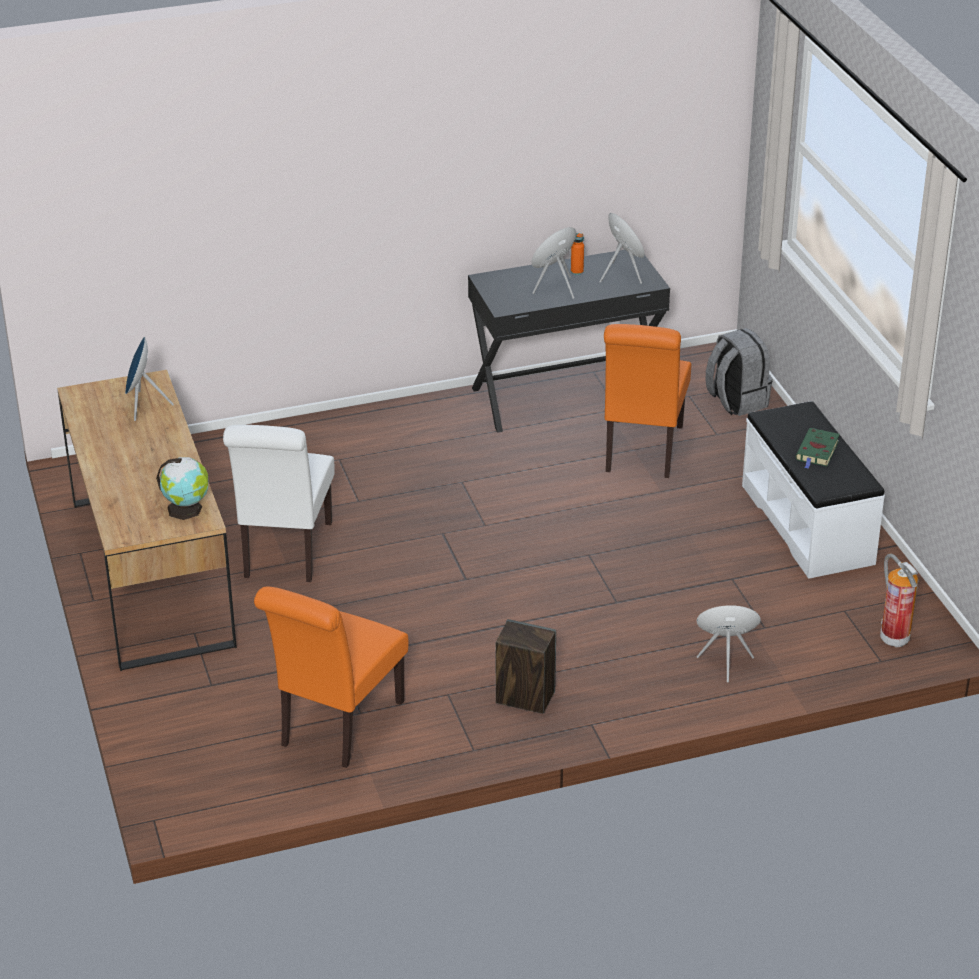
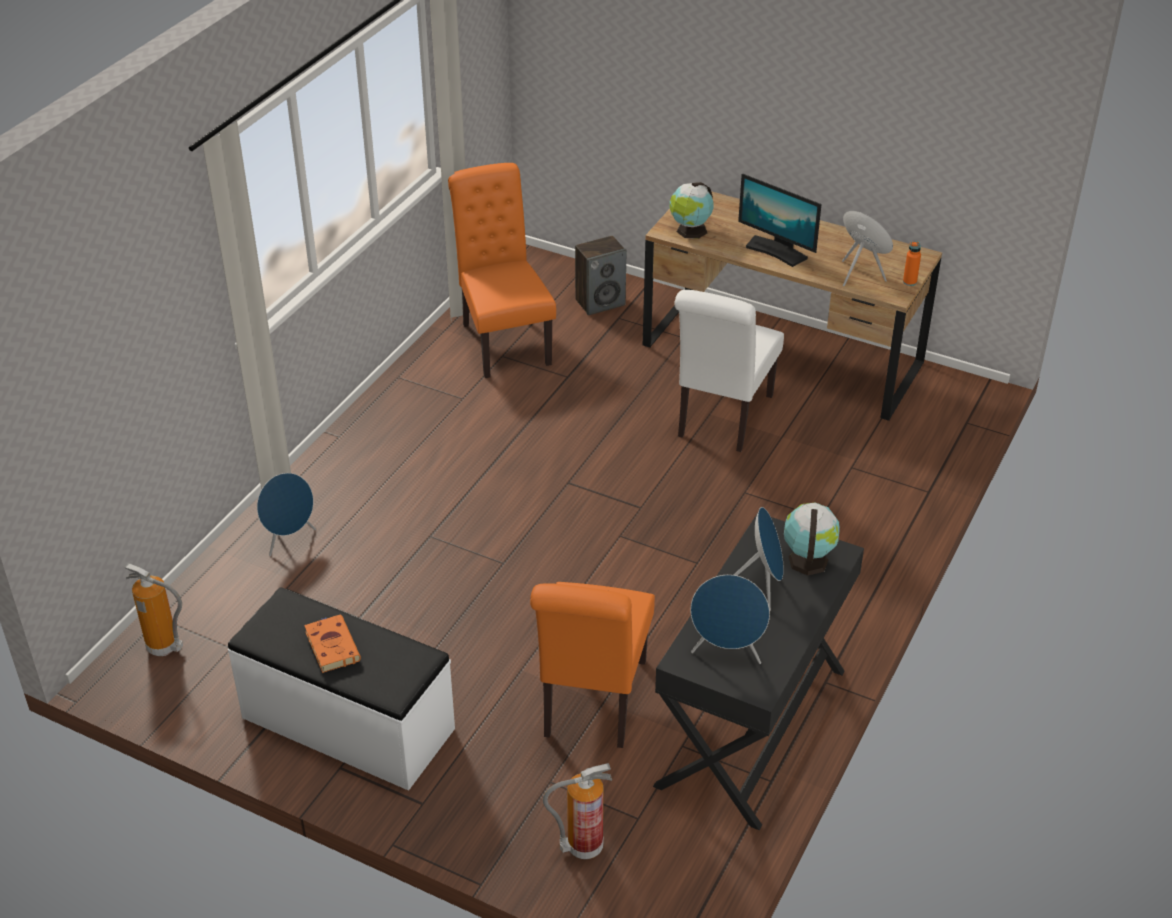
camera: 135 degrees right, 5 degrees up
(161, 455) = (776, 251): none -> monitor
(285, 554) = (721, 419): white chair -> white chair turned 120 degrees counterclockwise
(508, 285) = (808, 559): none -> globe
(524, 698) = (407, 426): speaker -> speaker (600, 302)
(577, 272) = (775, 624): orange bottle -> orange bottle (909, 282)
(642, 452) = (592, 704): orange chair -> orange chair turned 135 degrees counterclockwise
(736, 401) = (582, 847): grey backpack -> fire extinguisher
(817, 451) = (331, 645): green book -> orange book

